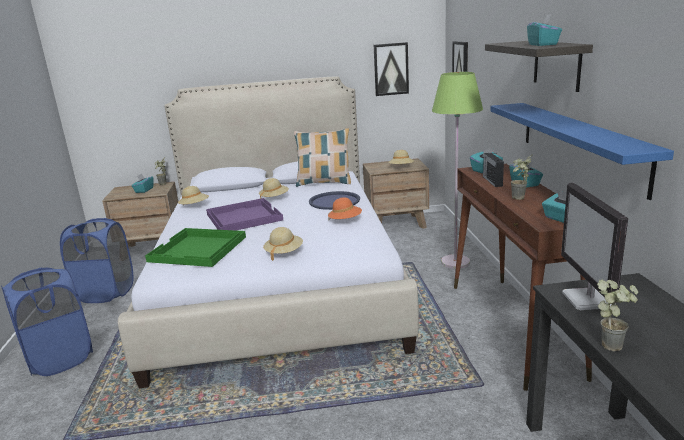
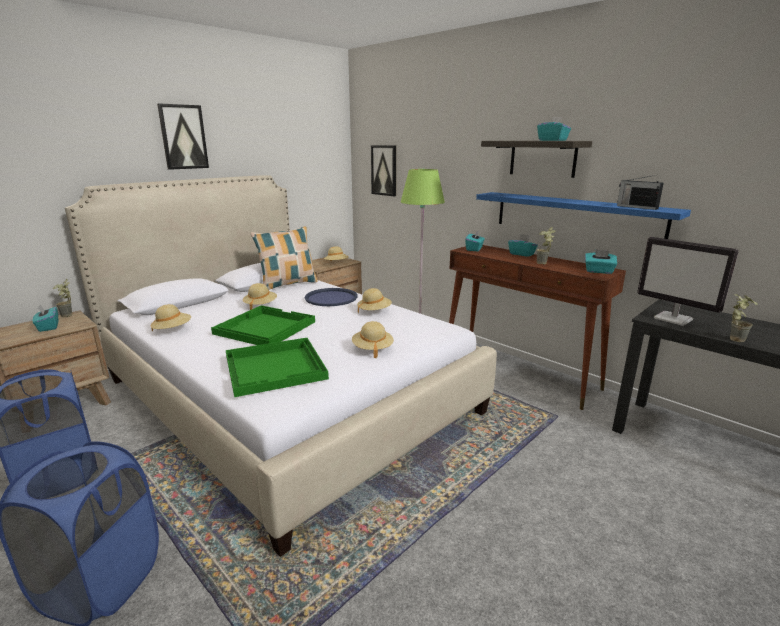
camera: 40 degrees left, 0 degrees up
(243, 217) = (264, 328): purple tray -> green tray
(345, 221) = (374, 311): orange hat -> beige hat
(391, 69) = (311, 170): picture -> picture (183, 137)
(492, 181) = (497, 255): radio -> radio (636, 207)

